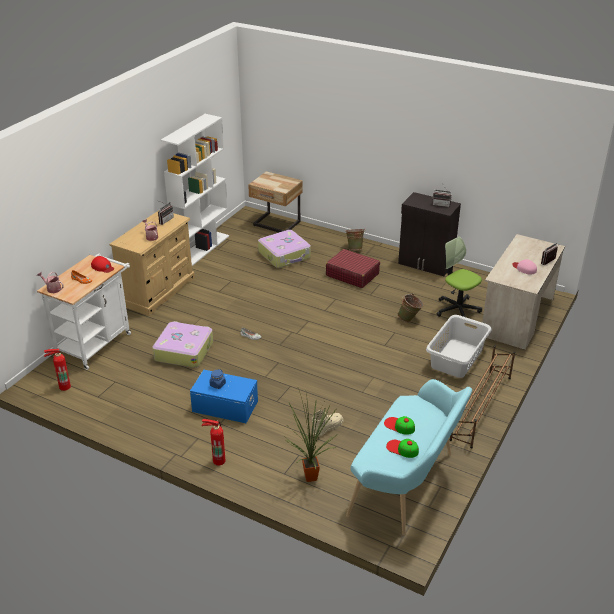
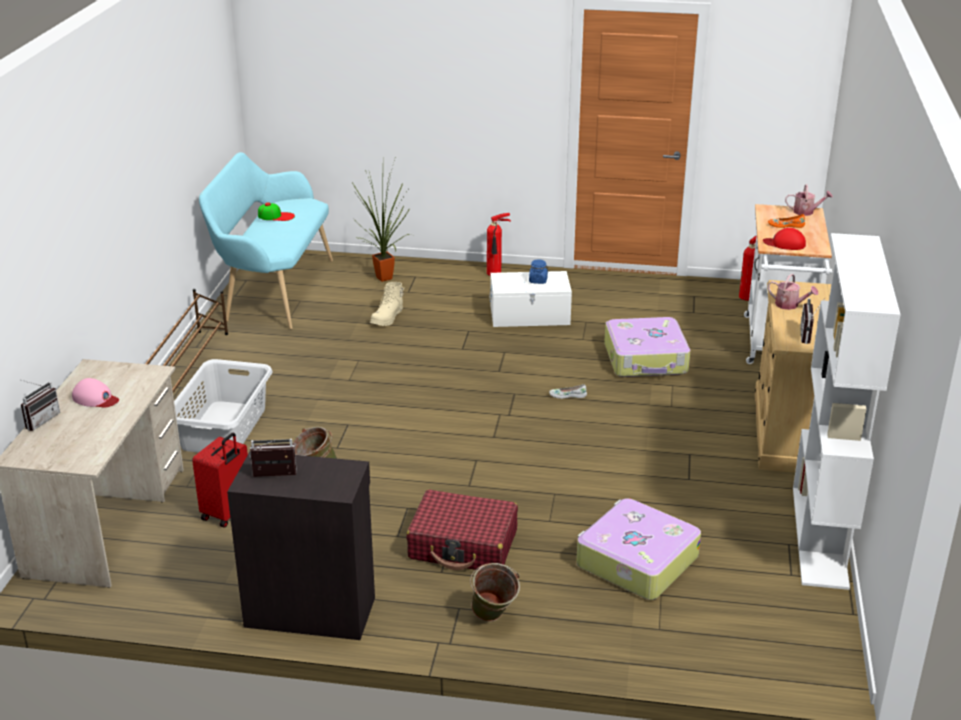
camera: 160 degrees right, 5 degrees down
(225, 405) = (530, 315): blue storage box -> white storage box
(276, 224) = (729, 650): beige nightstand -> none
(399, 426) = (284, 230): cap -> none
(457, 309) = (227, 513): office chair -> red suitcase

